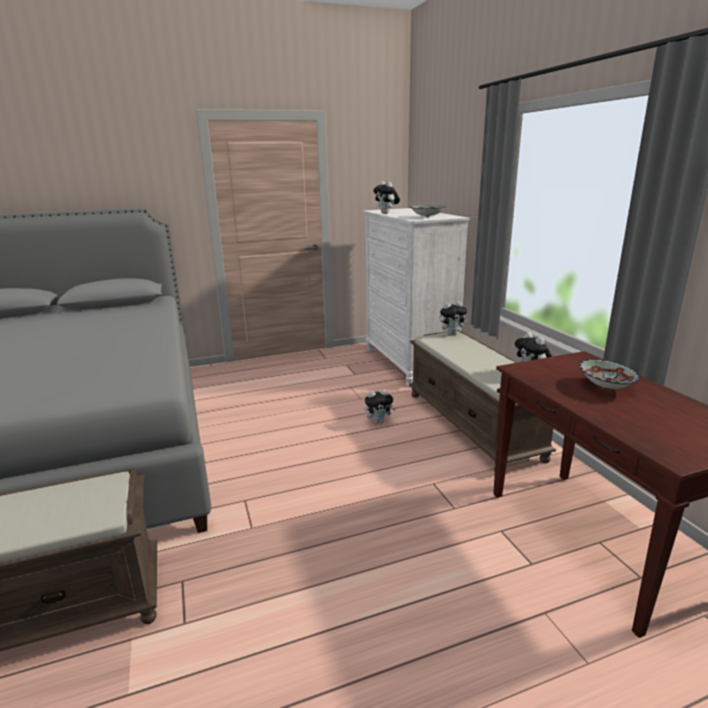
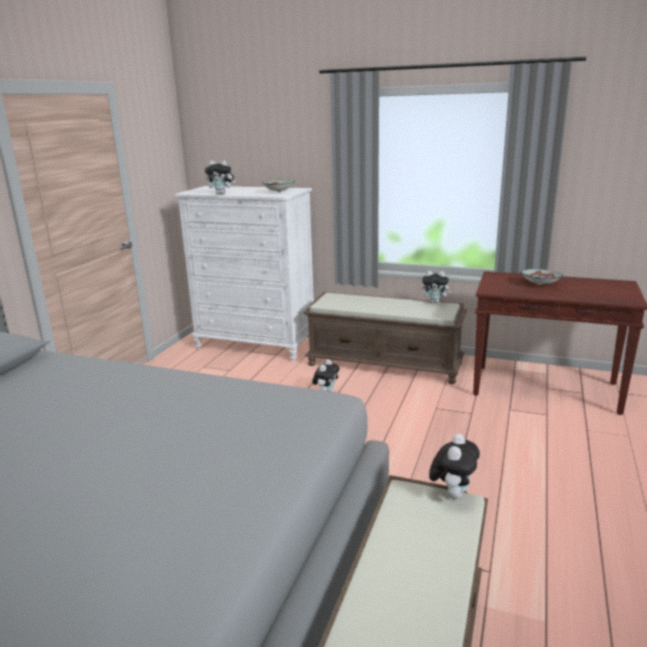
camera: 50 degrees left, 0 degrees up
(451, 333) = (329, 295): plush toy -> plush toy (452, 493)

